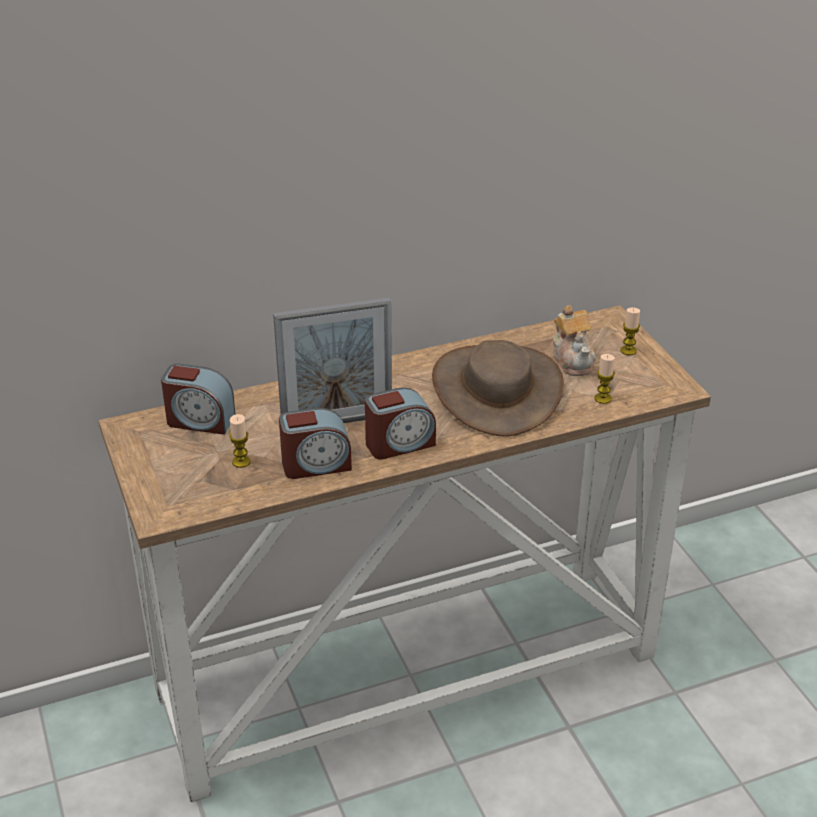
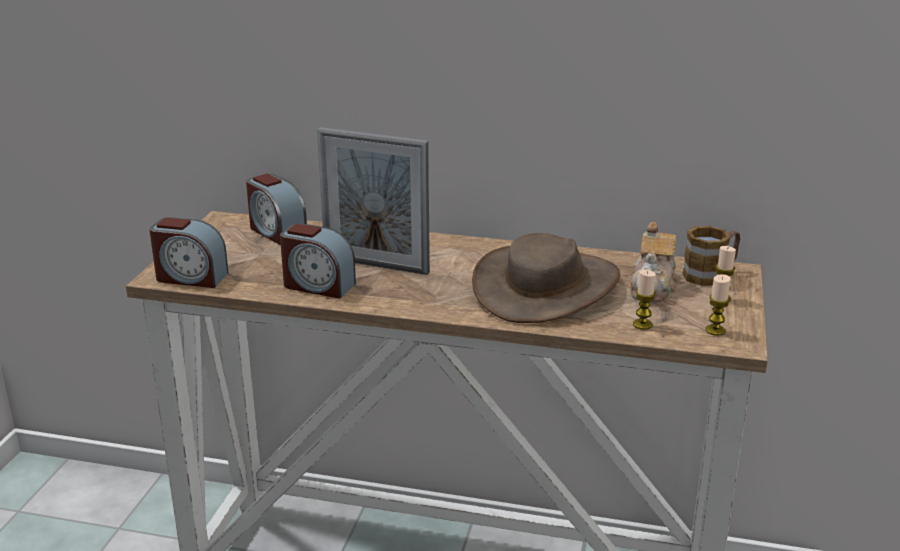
camera: 35 degrees right, 10 degrees down
(241, 462) = (266, 265): candle -> candle (715, 330)
(399, 443) = (405, 295): alarm clock -> alarm clock (191, 277)
(598, 329) = (711, 274): none -> mug

